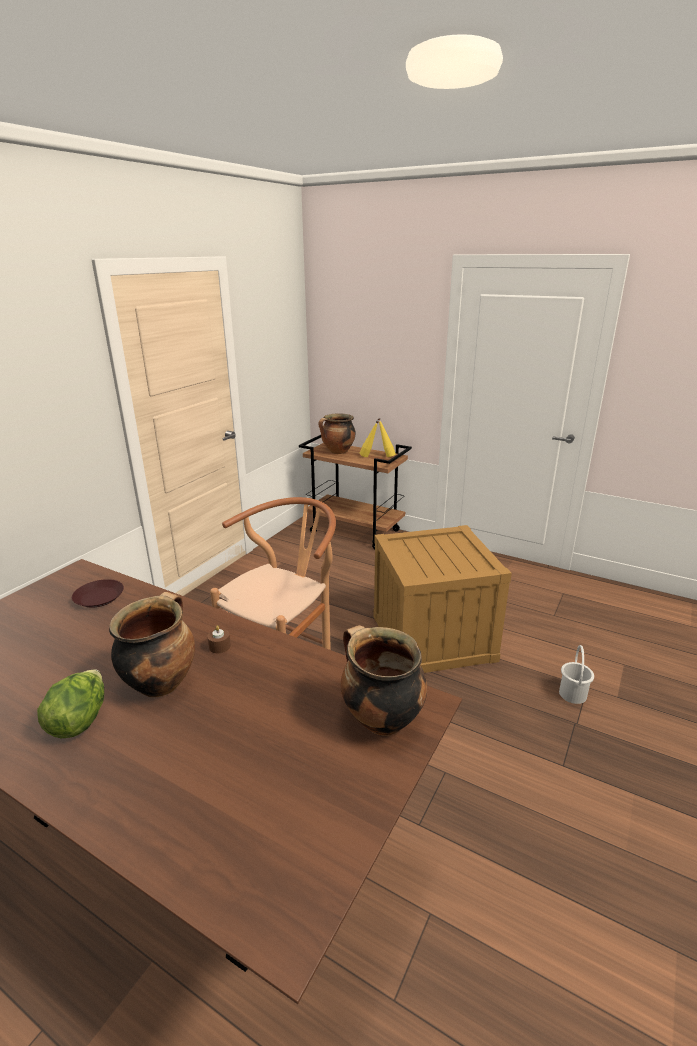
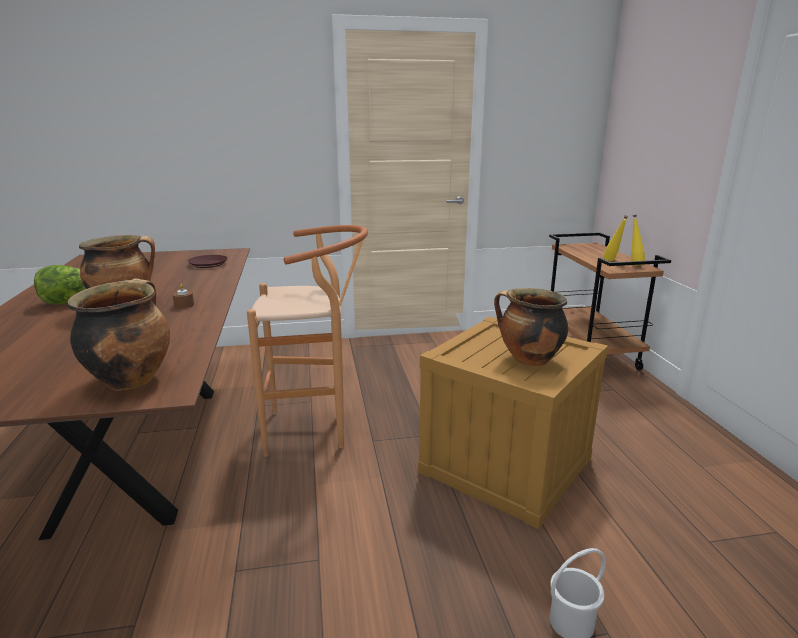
camera: 50 degrees right, 5 degrees down
(338, 452) = (588, 251): cooking pot -> cooking pot (528, 360)

